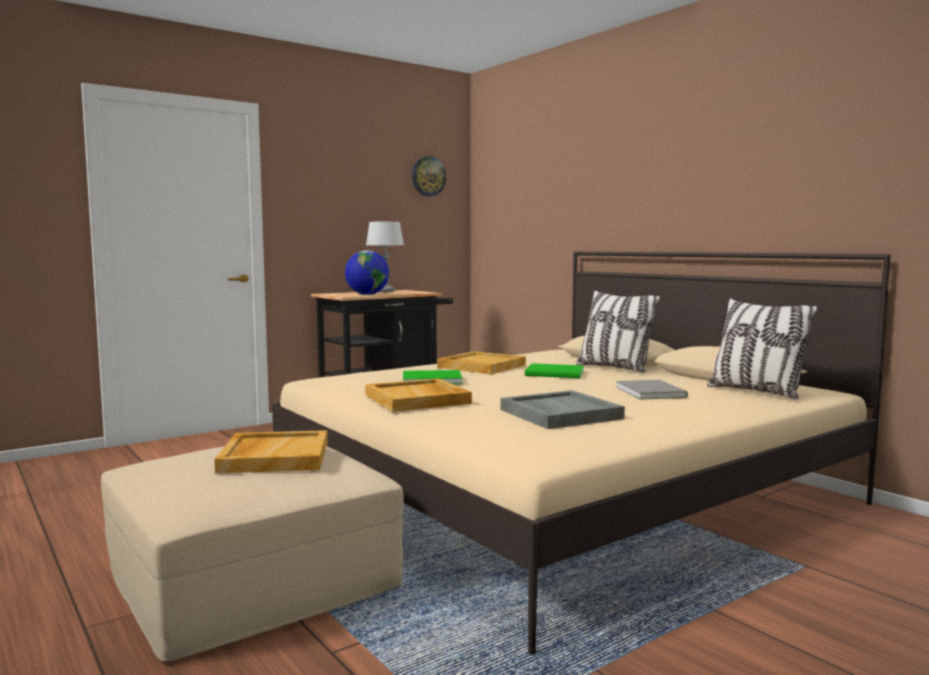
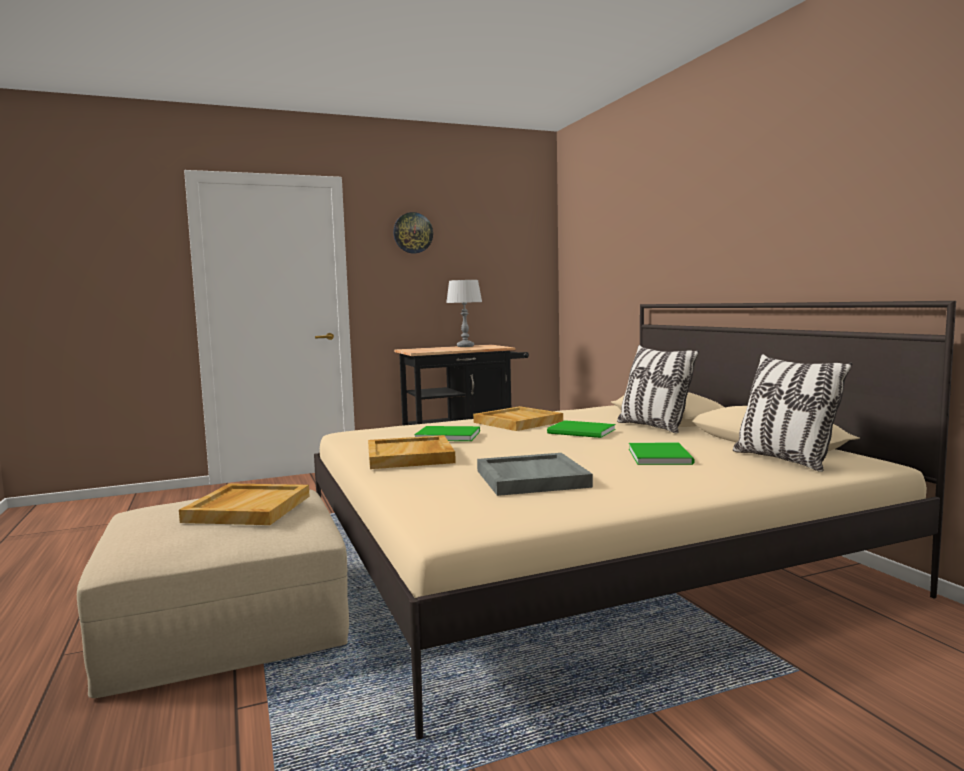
camera: 15 degrees right, 0 degrees up
(367, 294) = (440, 350): globe -> none
(428, 176) = (512, 234): wall clock -> wall clock (413, 233)
(651, 391) = (661, 456): grey book -> green book

